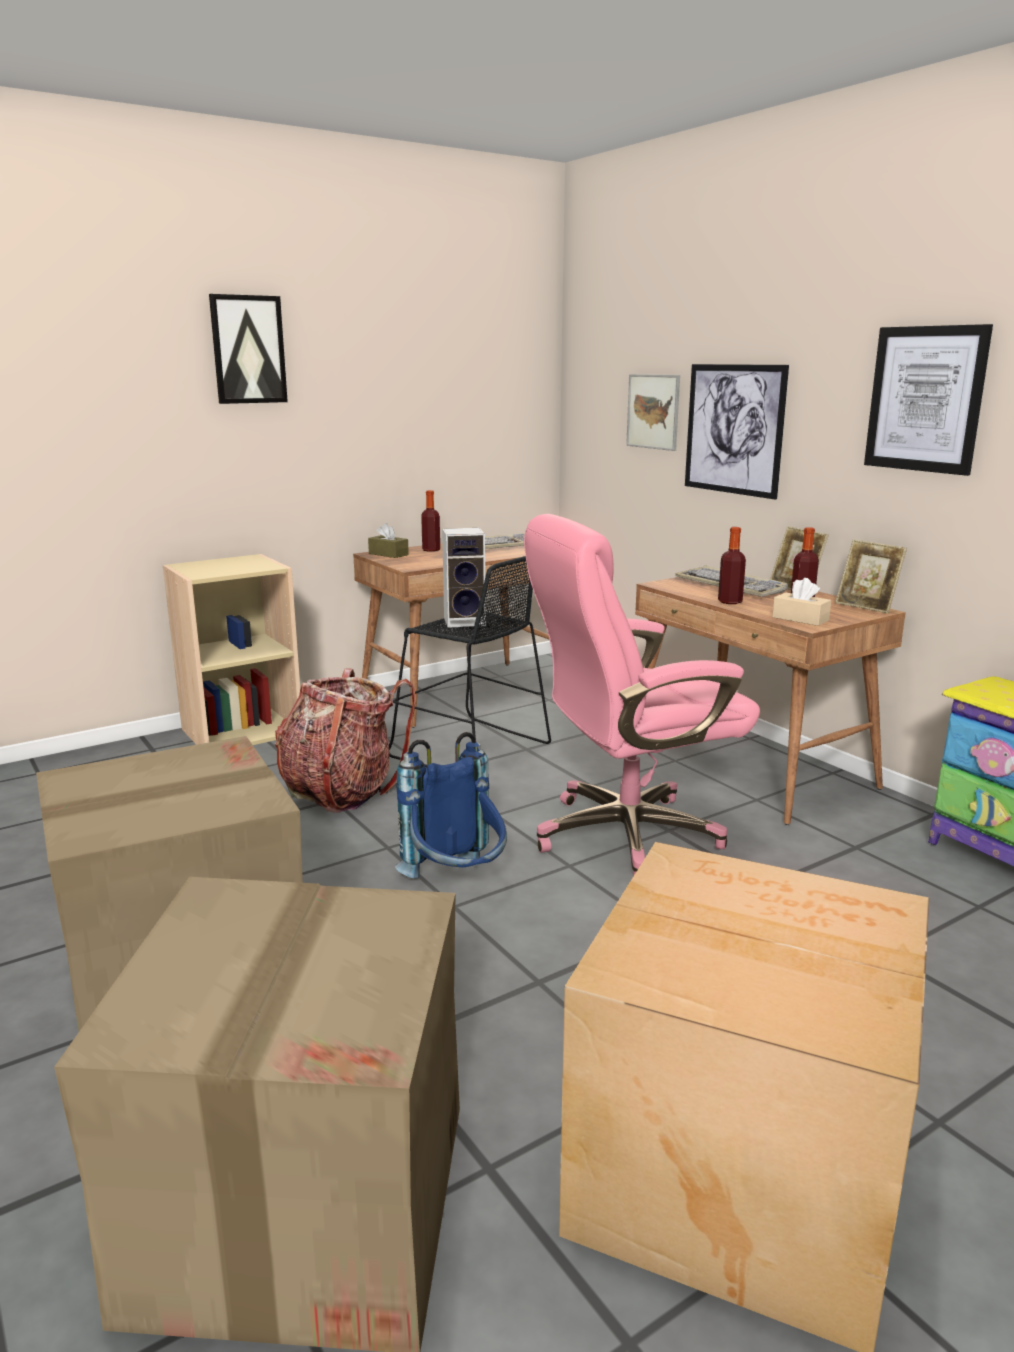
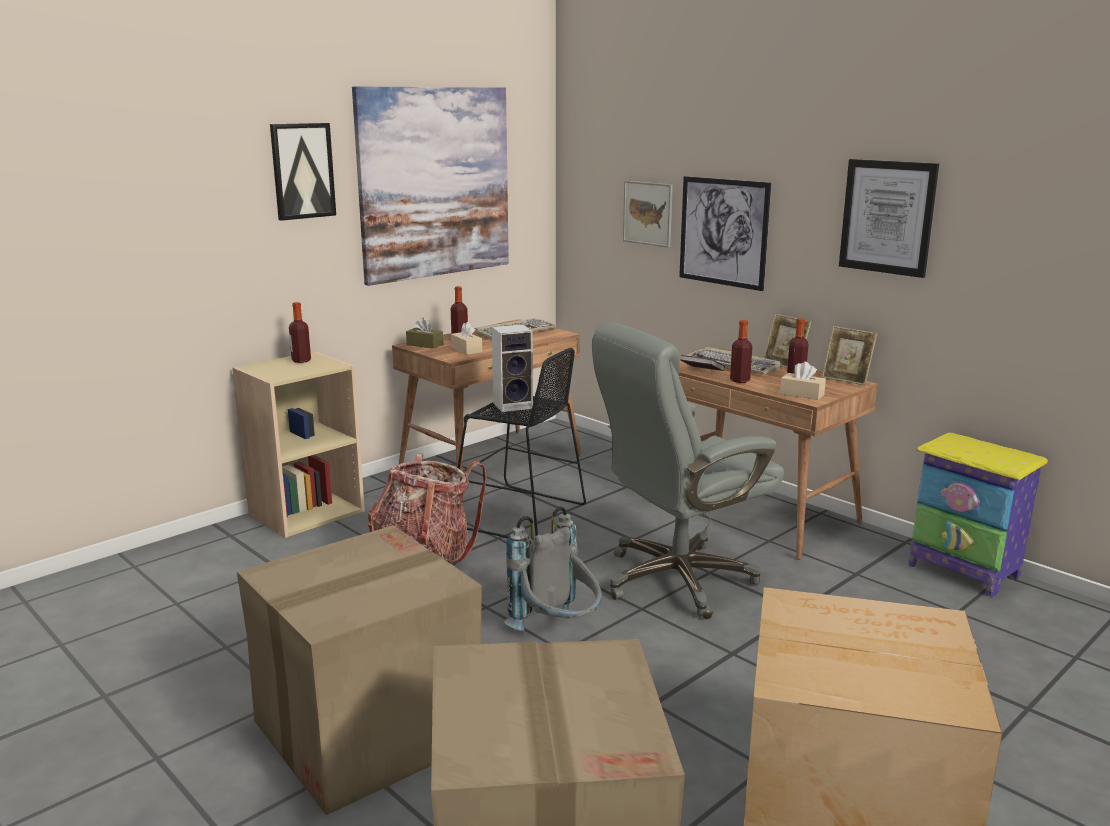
camera: 10 degrees left, 0 degrees up
(239, 561) = (301, 360): none -> bottle
(410, 373) = (435, 183): none -> picture
(430, 560) = (466, 350): none -> beige tissue box
(457, 884) = (557, 632): blue backpack -> grey backpack
(631, 835) = (681, 578): pink office chair -> grey office chair
(688, 591) = (702, 371): none -> book

